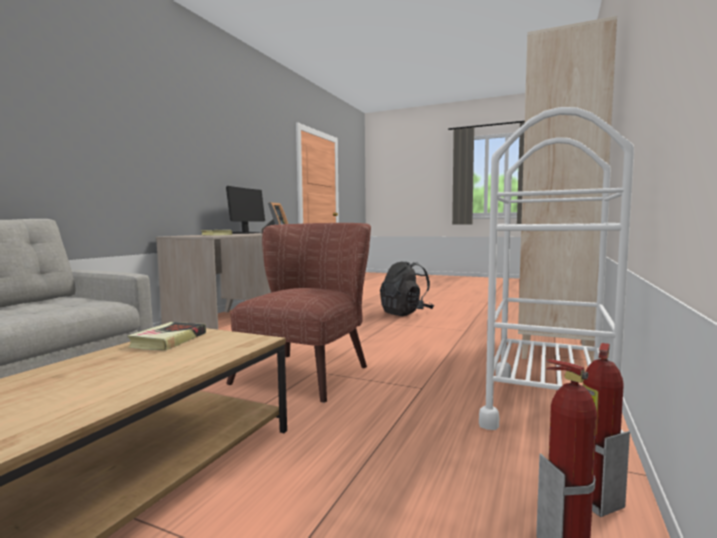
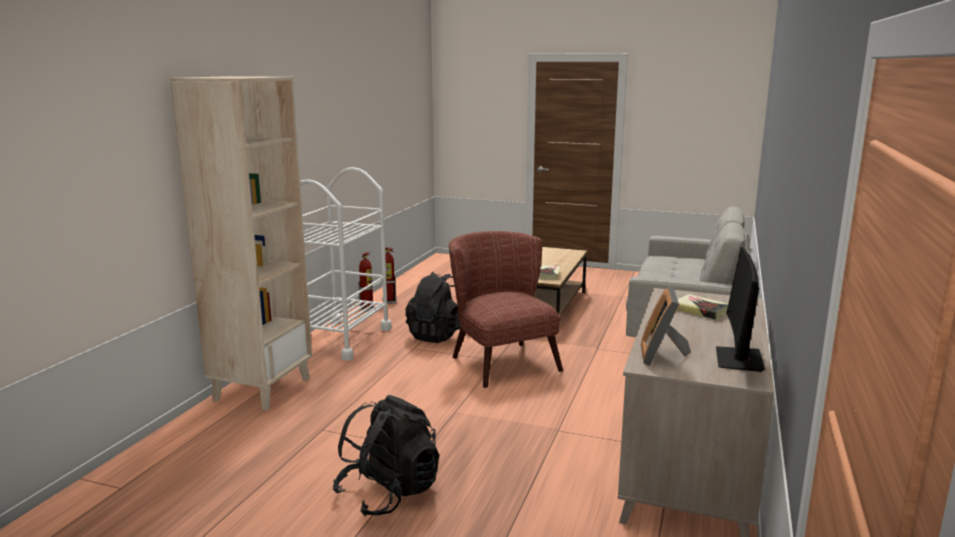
camera: 175 degrees right, 10 degrees up
(310, 371) = (500, 360): brown armchair -> brown armchair turned 135 degrees clockwise
(390, 409) = (438, 335): none -> black backpack

